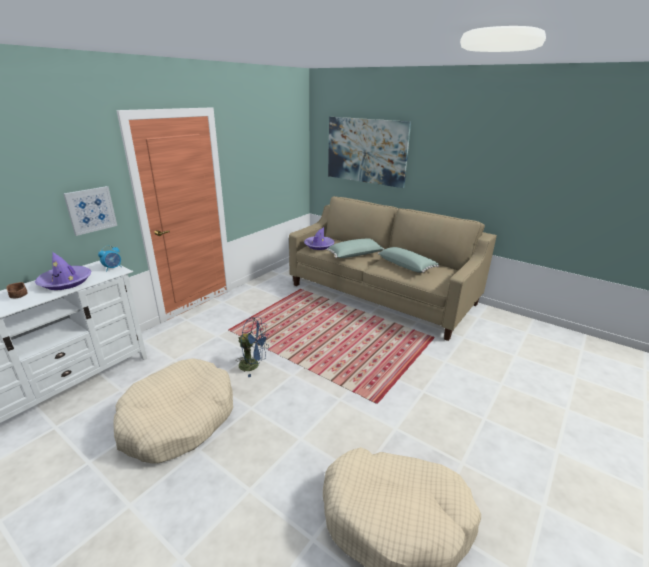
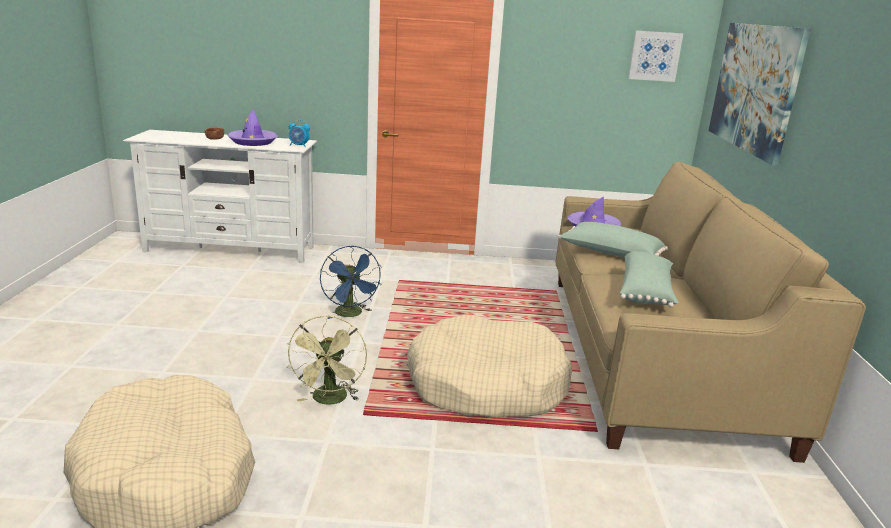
camera: 55 degrees right, 5 degrees down
(91, 210) = (316, 84): picture -> picture (654, 56)
(178, 419) = (230, 307): beige dog bed -> beige dog bed (486, 385)
(353, 412) = (330, 400): none -> green fan

